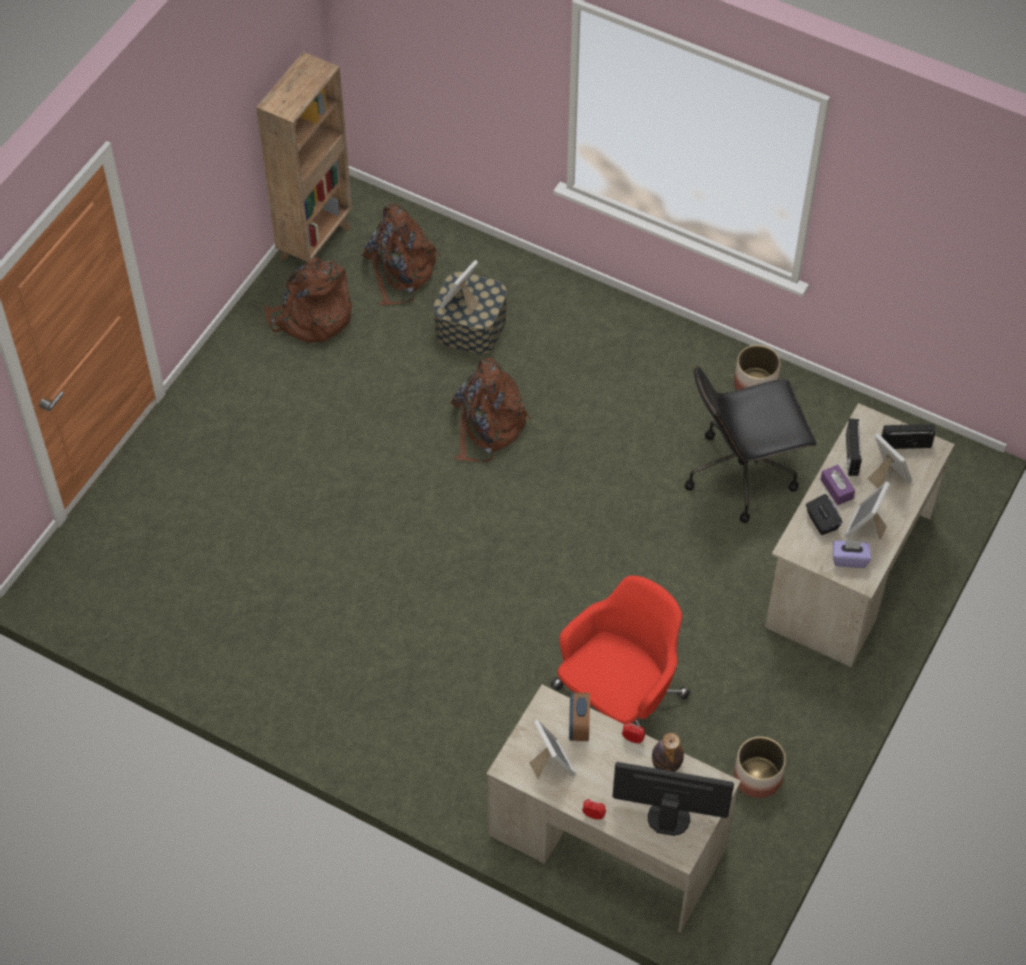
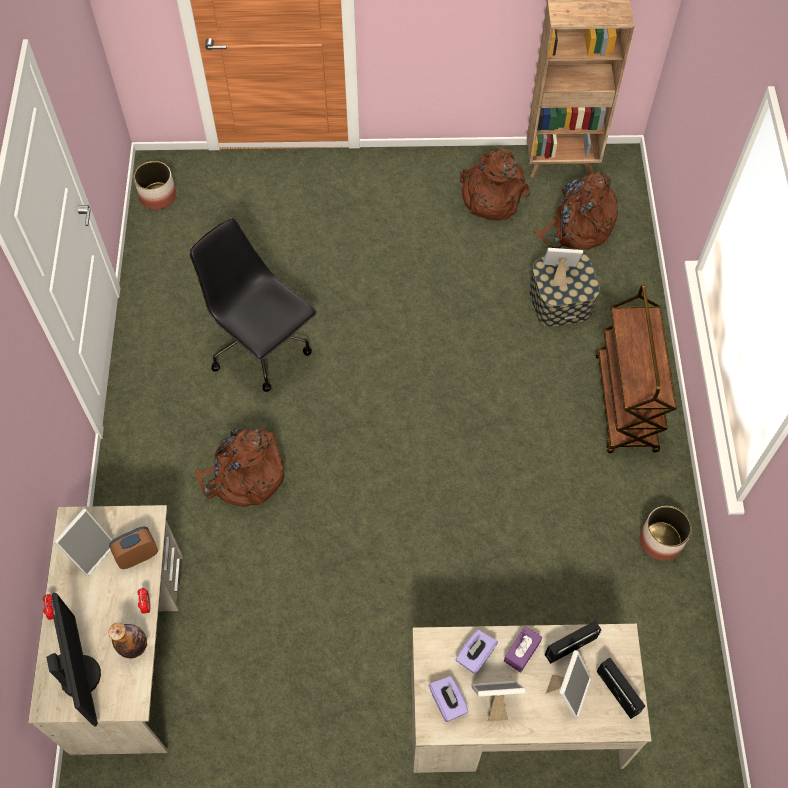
camera: 60 degrees right, 5 degrees up
(487, 426) = (473, 361): brown backpack -> brown backpack (244, 477)
(611, 337) = (625, 404): none -> brown cart
(618, 705) = (265, 593): red office chair -> none
(742, 473) = (559, 577): black office chair -> black office chair (262, 348)
(757, 777) = (255, 744): planter -> planter (158, 196)
(821, 522) = (475, 656): black tissue box -> purple tissue box

